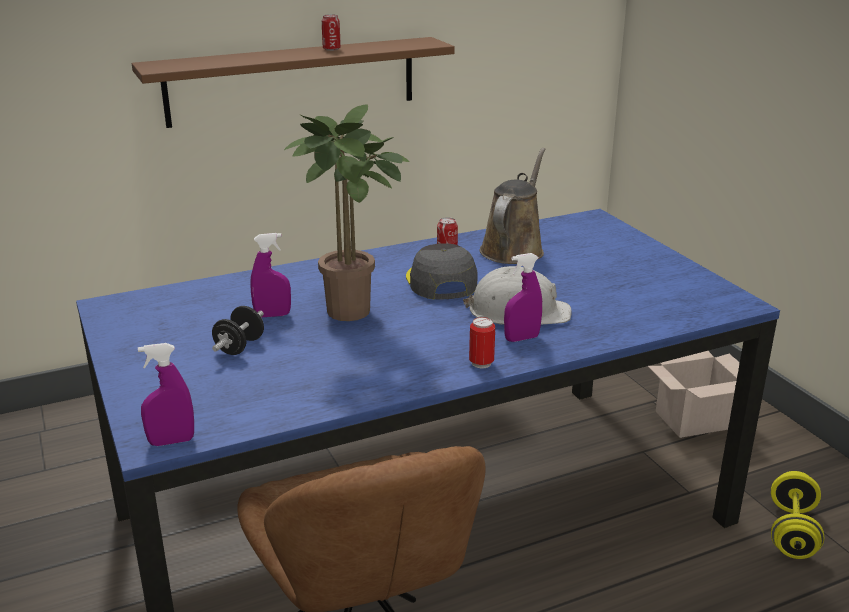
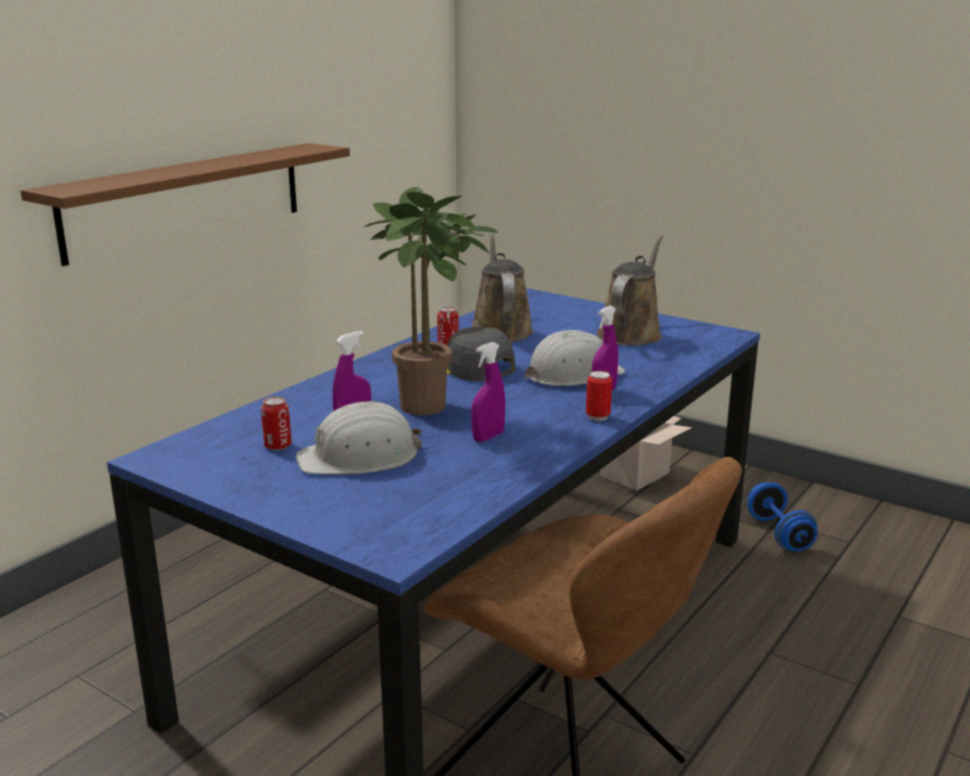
camera: 30 degrees left, 5 degrees down
(171, 441) = (412, 546): purple spray bottle -> purple spray bottle (488, 437)
(239, 347) = (360, 457): black dumbbell -> white hard hat
(331, 49) = (231, 159): can -> can (277, 446)
(636, 279) = (631, 333): none -> brown watering can
(792, 532) = (779, 534): yellow dumbbell -> blue dumbbell

